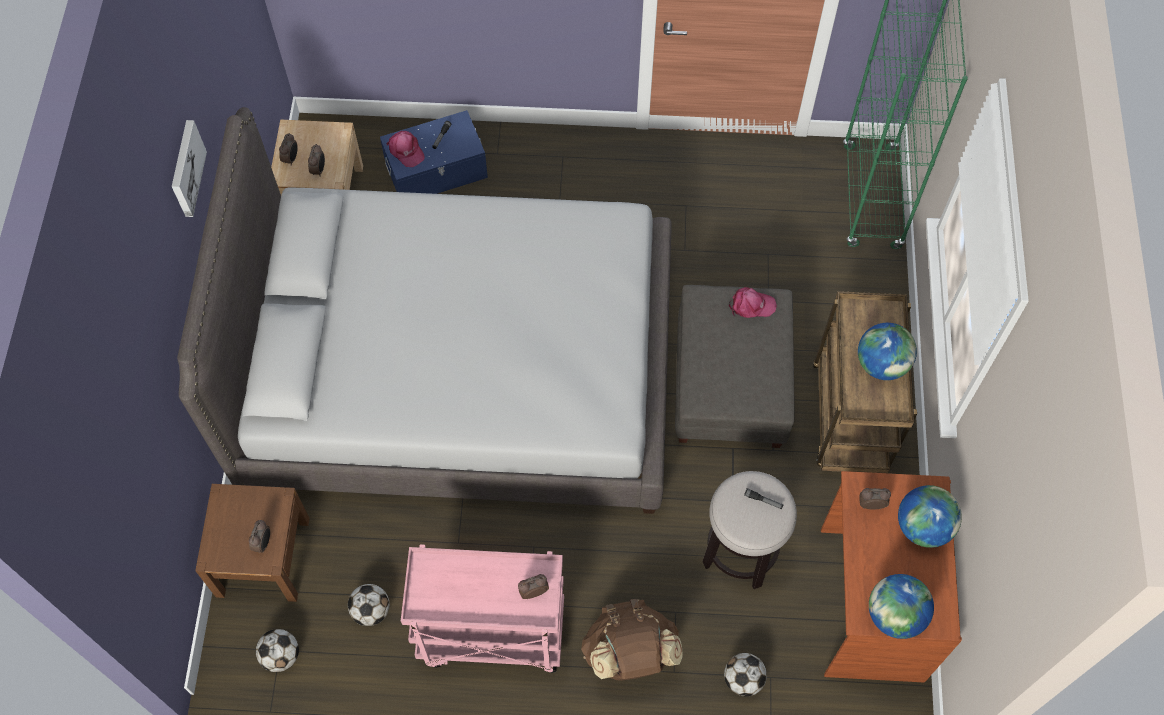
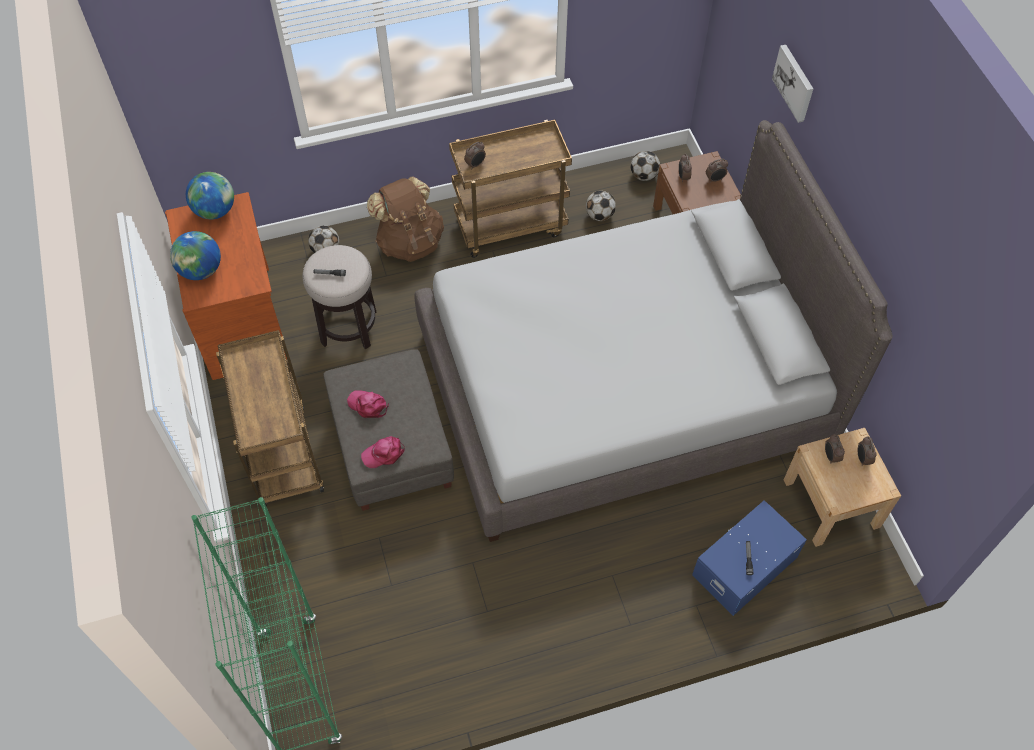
camera: 160 degrees right, 5 degrees down
(185, 168) = (866, 195): picture -> picture (795, 82)
(406, 150) = (773, 532): pink cap -> pink cap (368, 405)
(490, 635) = (511, 225): pink cart -> brown cart
(871, 504) = (244, 274): alarm clock -> alarm clock (715, 179)
(881, 364) = (252, 391): globe -> none

